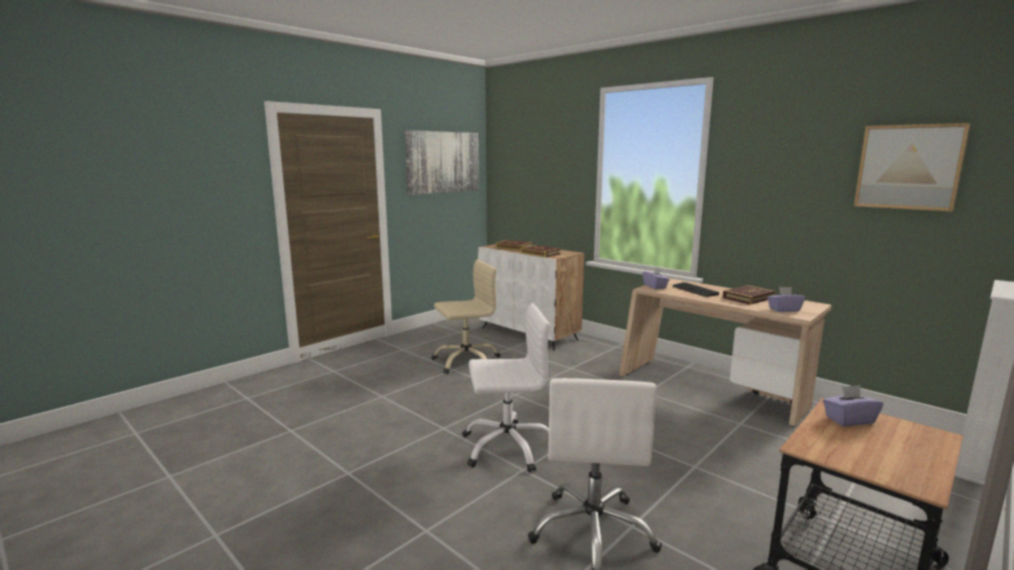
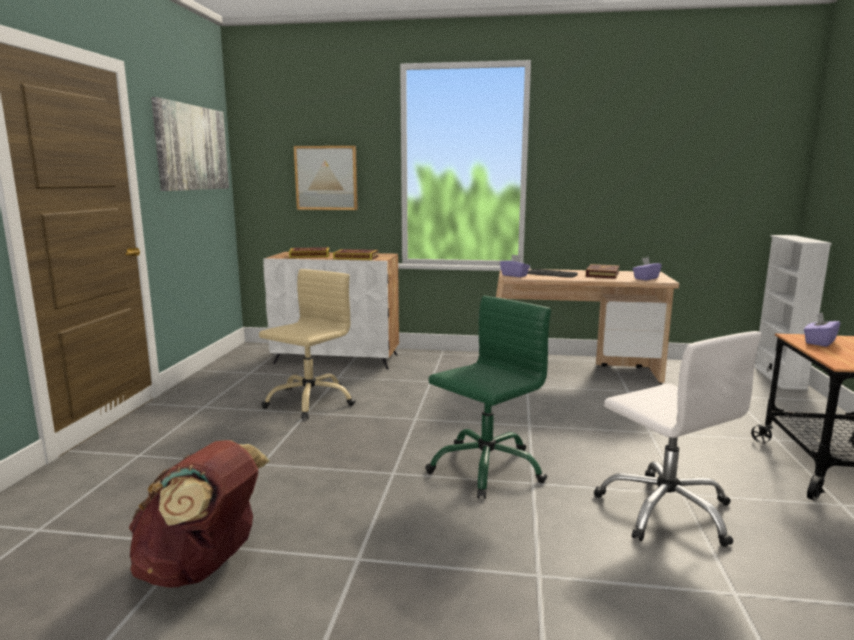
camera: 35 degrees left, 0 degrees up
(278, 445) = (203, 567): none -> brown backpack
(508, 446) = (486, 467): white office chair -> green office chair
(908, 167) = (704, 148): picture -> picture (326, 178)

